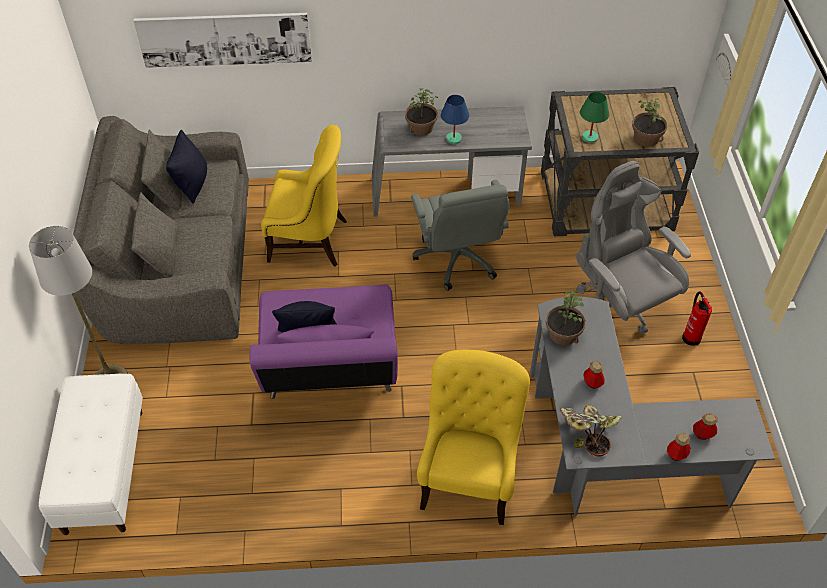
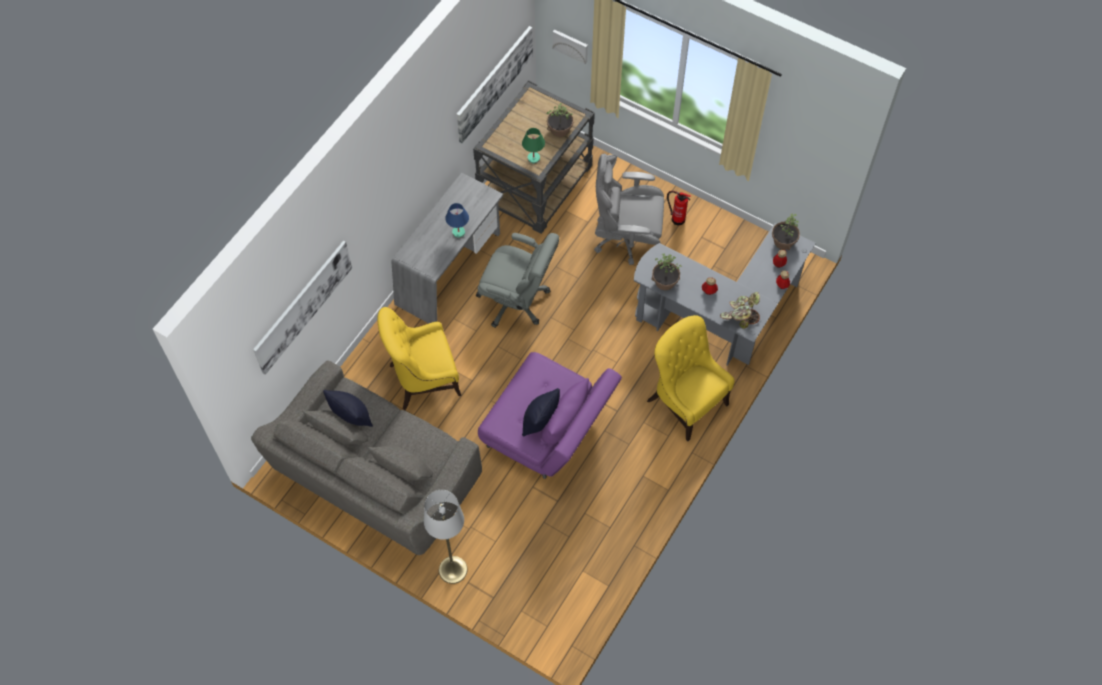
camera: 55 degrees left, 10 degrees up
(103, 470) = (528, 607): white bench -> none
(309, 240) = (423, 379): yellow chair -> yellow chair turned 150 degrees counterclockwise
(421, 127) = (430, 244): potted plant -> potted plant (783, 241)
(619, 39) = (494, 83): none -> picture

